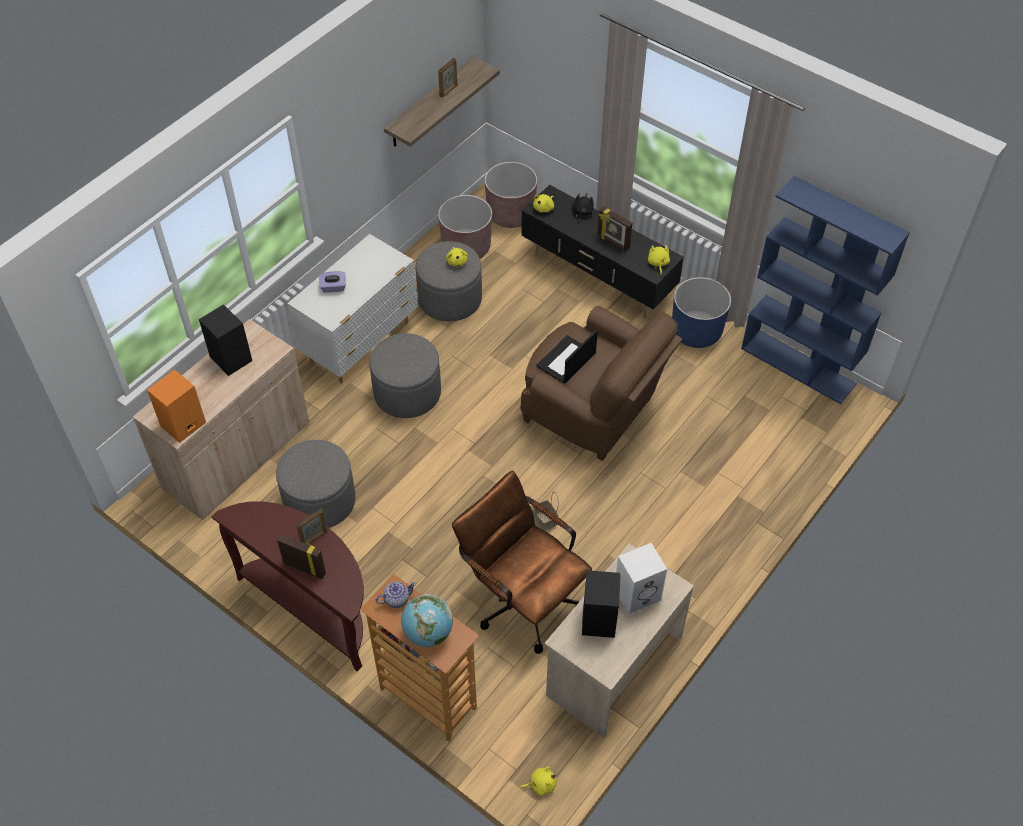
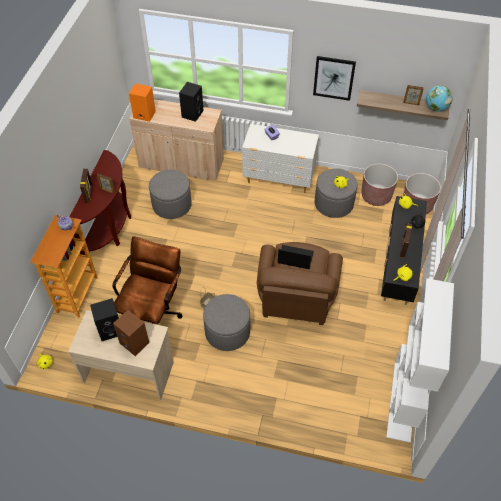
camera: 65 degrees right, 0 degrees up
(352, 139) = (334, 78): none -> picture
(407, 393) = (258, 211): grey ottoman -> grey ottoman (227, 332)
(428, 633) = (51, 246): globe -> globe (436, 108)
(637, 593) = (135, 343): white speaker -> brown speaker
(696, 331) = (392, 332): blue planter -> none
(799, 366) = (402, 401): blue bookcase -> white bookcase

